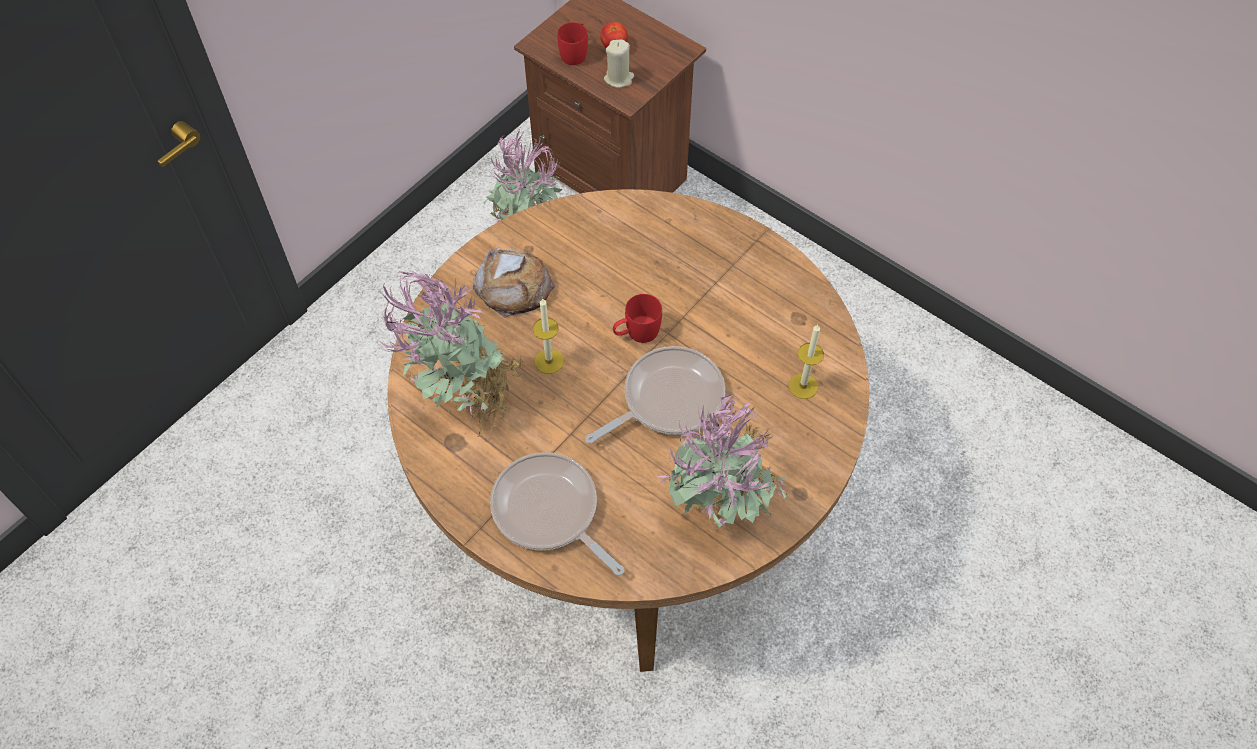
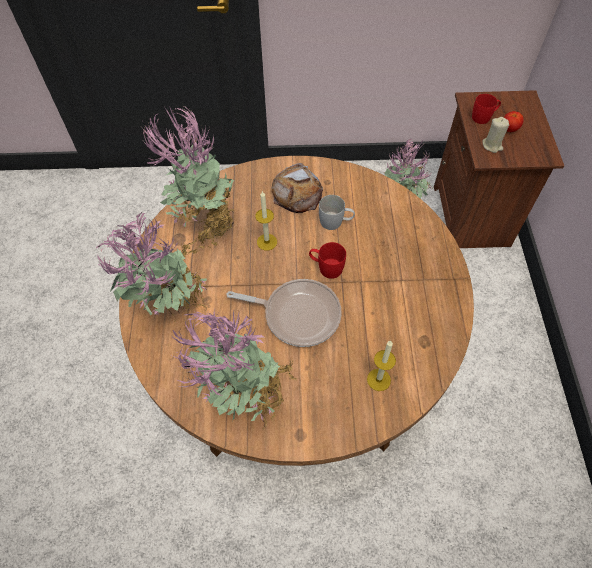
camera: 50 degrees right, 0 degrees up
(549, 512) = (173, 312): frying pan -> potted plant
(589, 282) = (335, 222): none -> white mug

